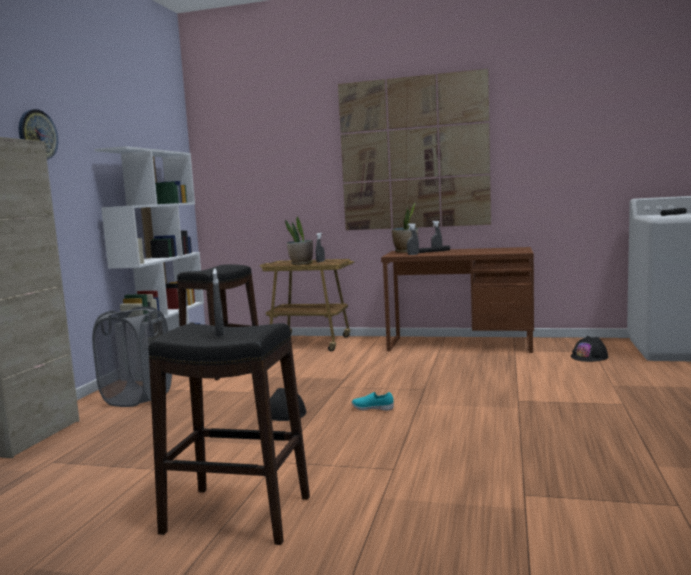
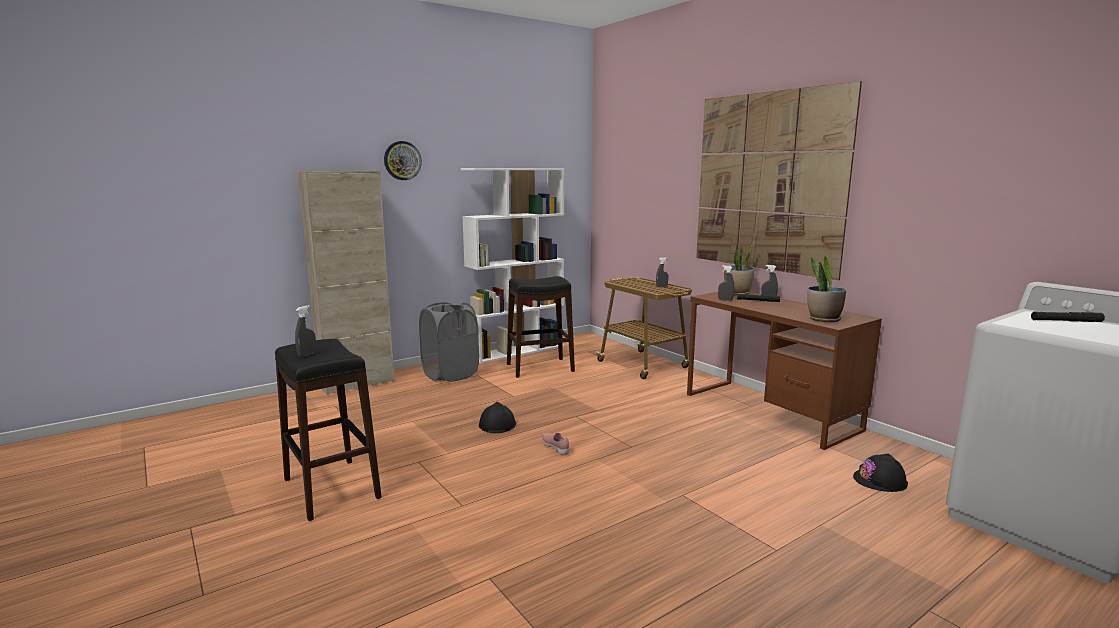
camera: 40 degrees right, 5 degrees up
(301, 264) = (638, 286): potted plant -> potted plant (823, 319)
(372, 409) = (555, 448): turquoise shoe -> pink shoe

